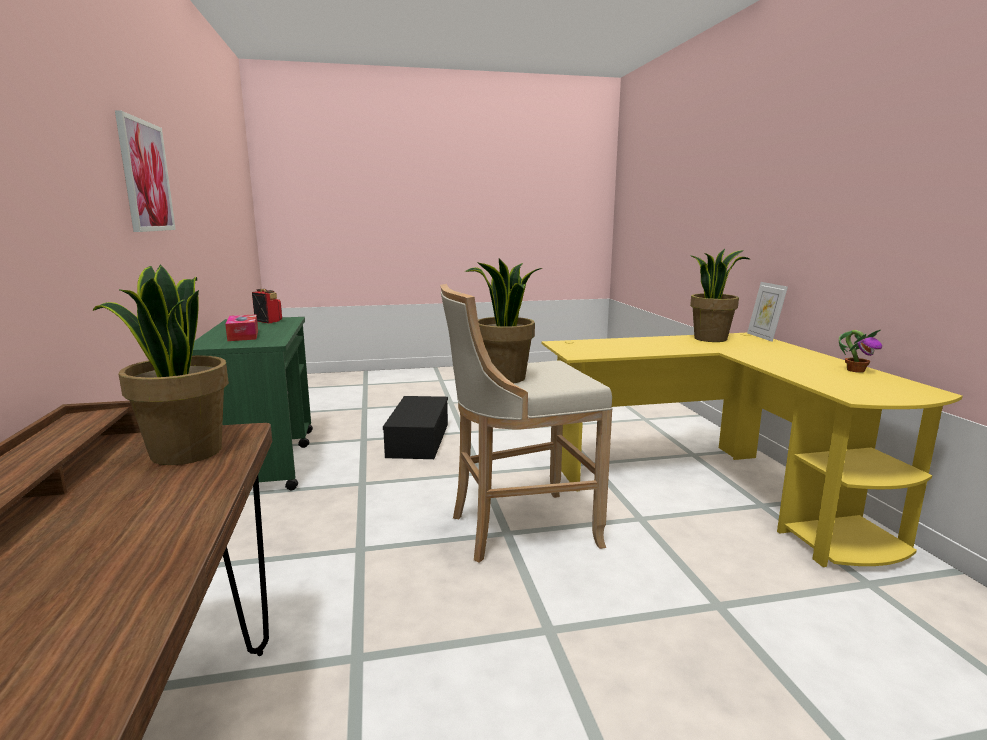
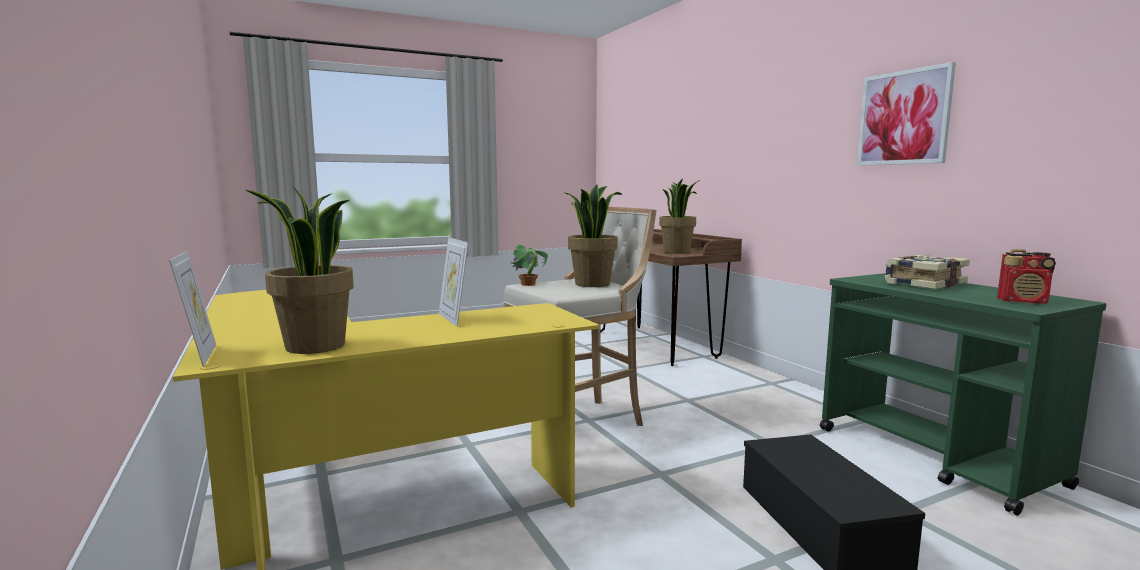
camera: 165 degrees right, 5 degrees down
(243, 335) = (923, 284): tissue box -> book
(643, 349) = (454, 319): none -> picture frame
(855, 370) = (237, 308): potted plant -> potted plant (528, 284)

